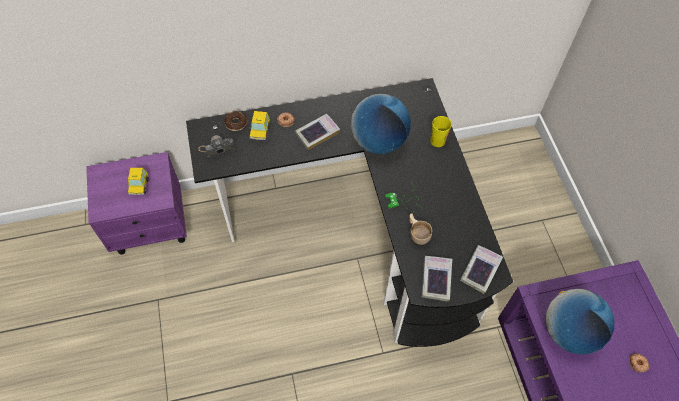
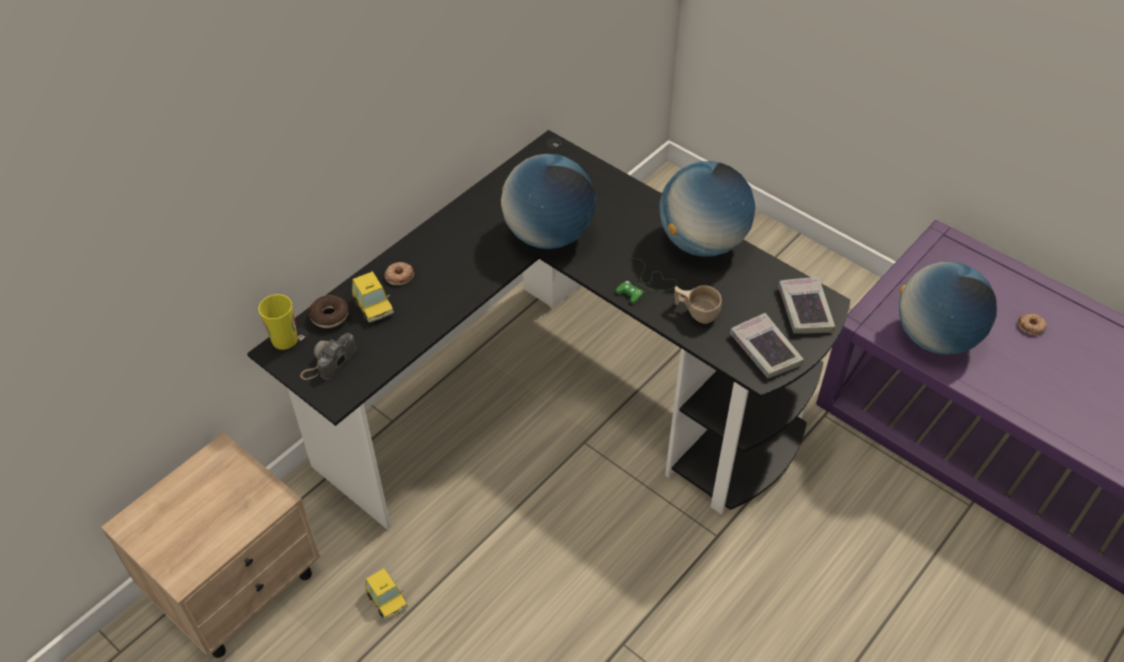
camera: 35 degrees left, 10 degrees down
(139, 185) = (218, 502): toy car -> toy car (387, 600)
(151, 226) = (238, 586): purple nightstand -> beige nightstand
(317, 133) = (458, 268): book -> none
(437, 141) = (622, 196): cup -> cup (284, 339)
(458, 195) = (702, 243): none -> globe

